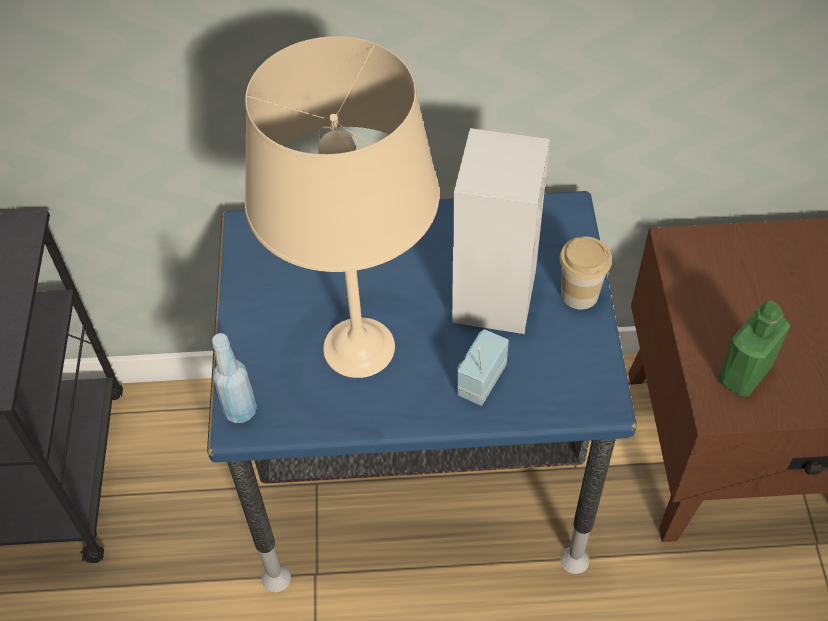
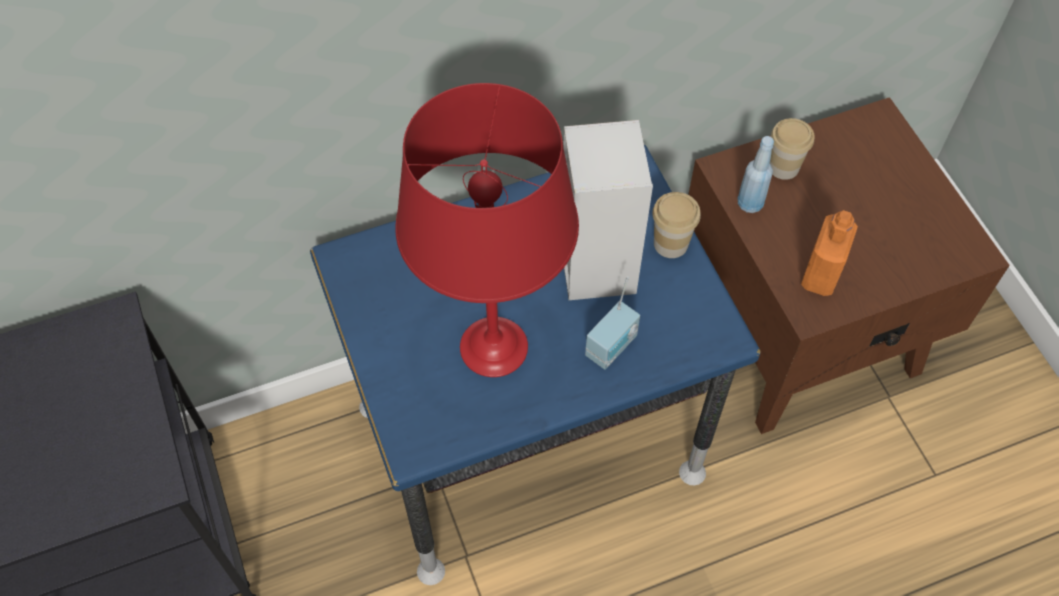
camera: 20 degrees left, 5 degrees up
(240, 410) = (408, 436): blue bottle -> blue bottle (750, 203)
(358, 347) = (492, 346): beige table lamp -> red table lamp
(479, 380) = (613, 347): radio -> radio turned 150 degrees counterclockwise
(741, 256) = (783, 167): none -> cup
(744, 374) = (821, 275): green bottle -> orange bottle

